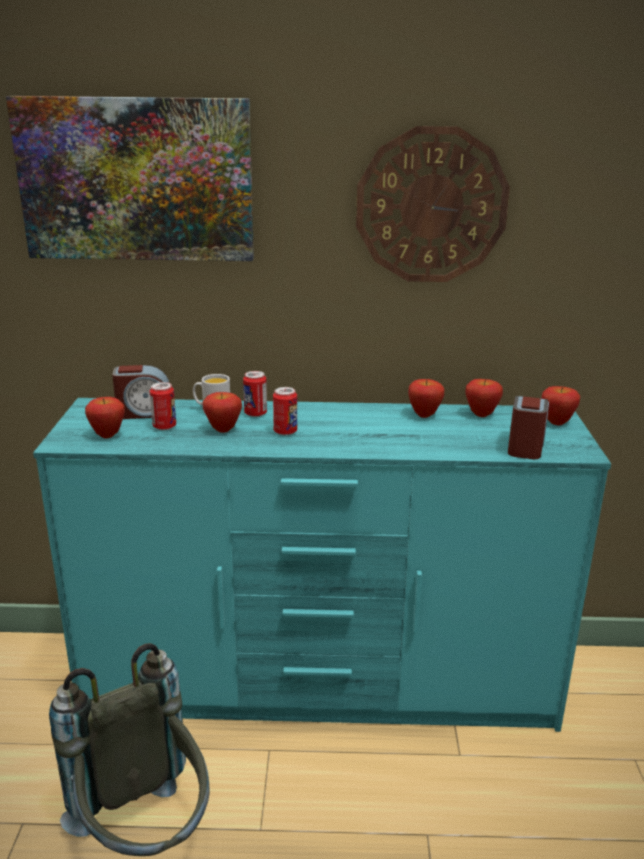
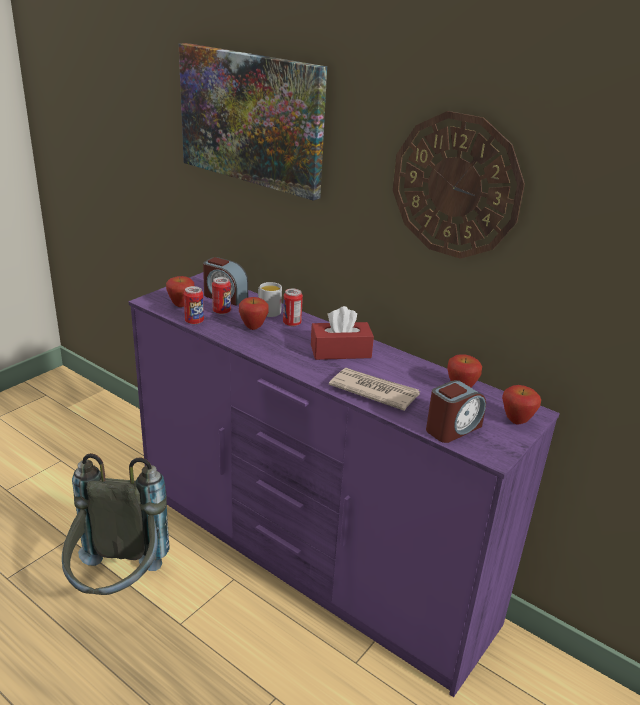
camera: 35 degrees right, 5 degrees up
(285, 432) = (290, 344): can -> can (194, 321)
(320, 685) = (309, 557): turquoise dresser -> purple dresser
(340, 421) = (340, 351): none -> red tissue box
(421, 442) = (373, 391): none -> newspaper
(424, 415) = (412, 371): apple -> none

